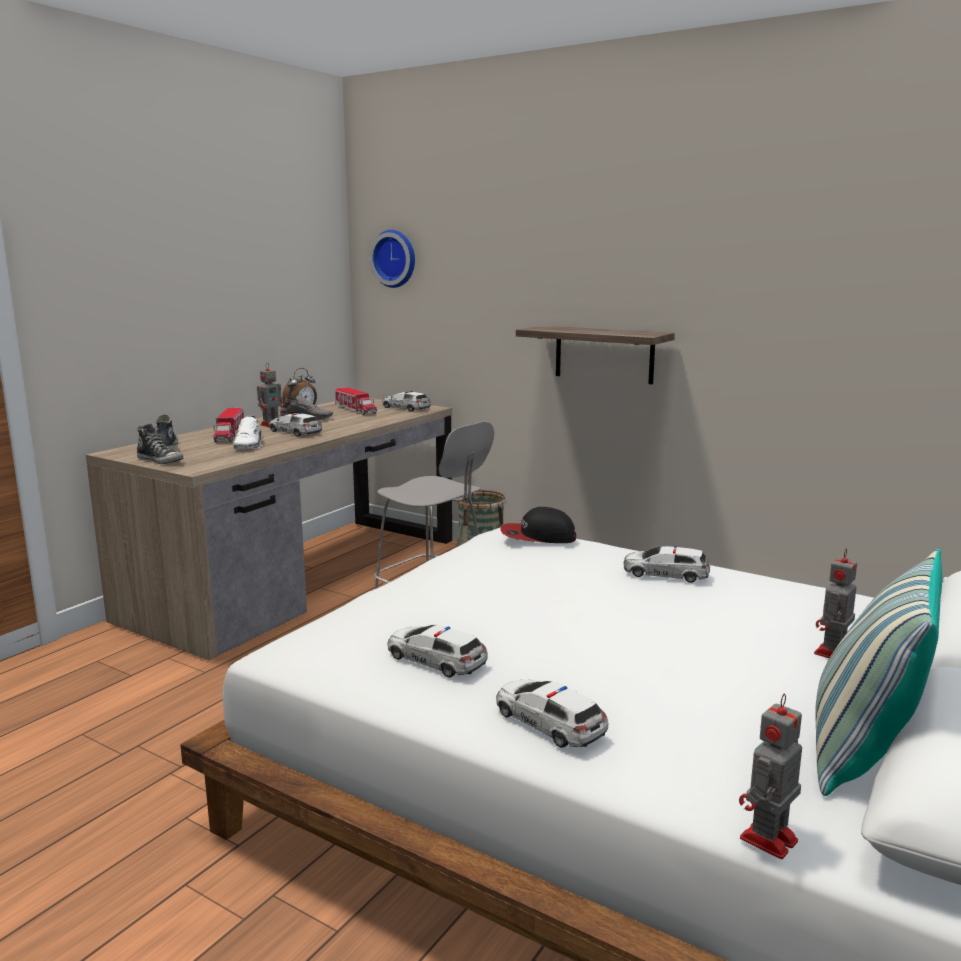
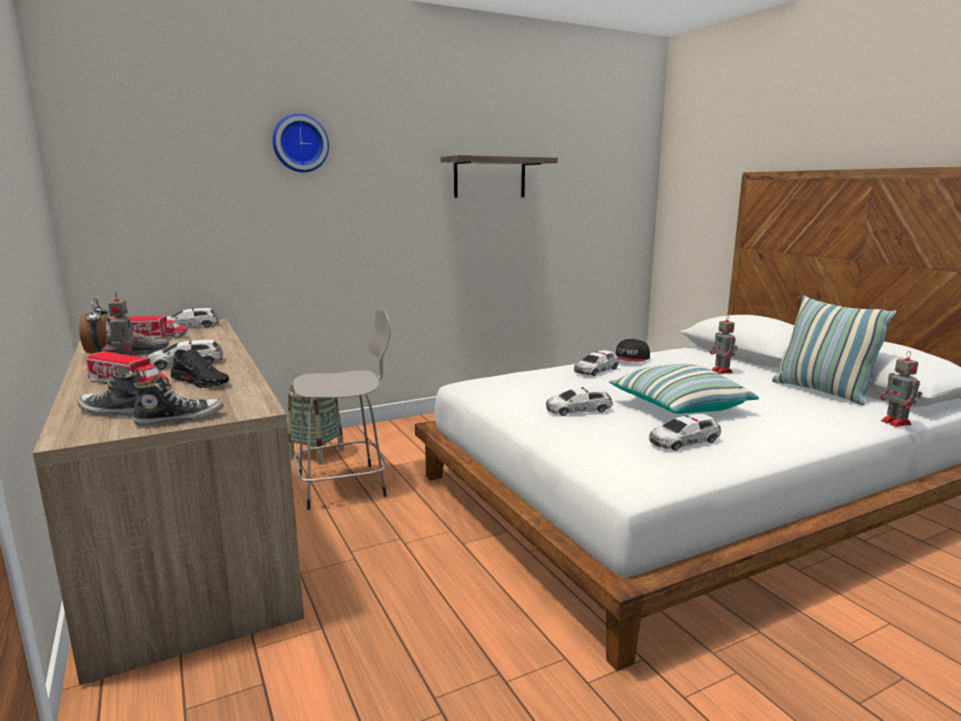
camera: 60 degrees left, 0 degrees up
(250, 445) = (202, 382): white shoe -> black shoe
(395, 258) = (125, 170): wall clock -> wall clock (300, 143)
(537, 536) = (500, 378): cap -> cap (630, 359)
(548, 722) = (780, 433): toy car -> toy car (578, 409)
(574, 644) = (678, 408): none -> pillow
(604, 354) = (373, 248): shelf -> shelf (490, 177)

